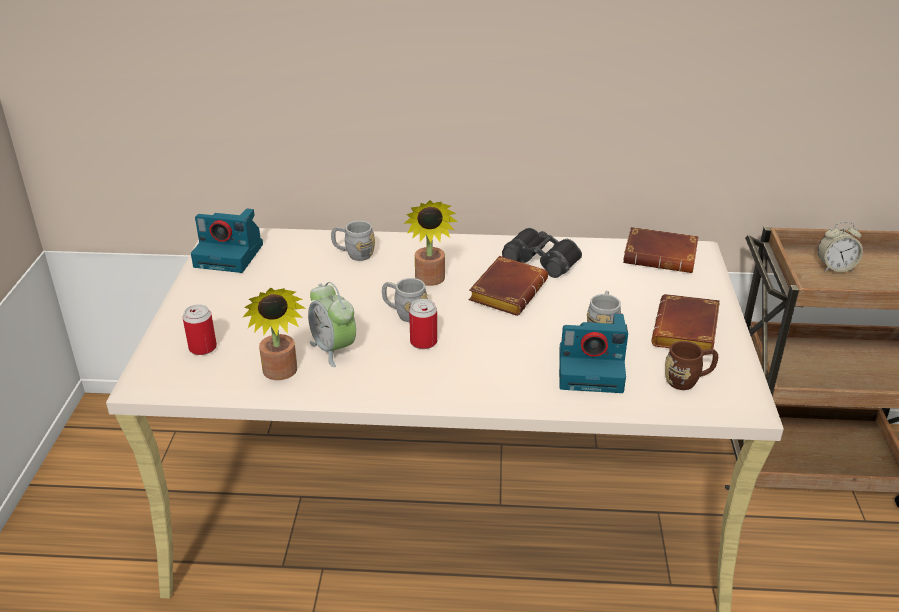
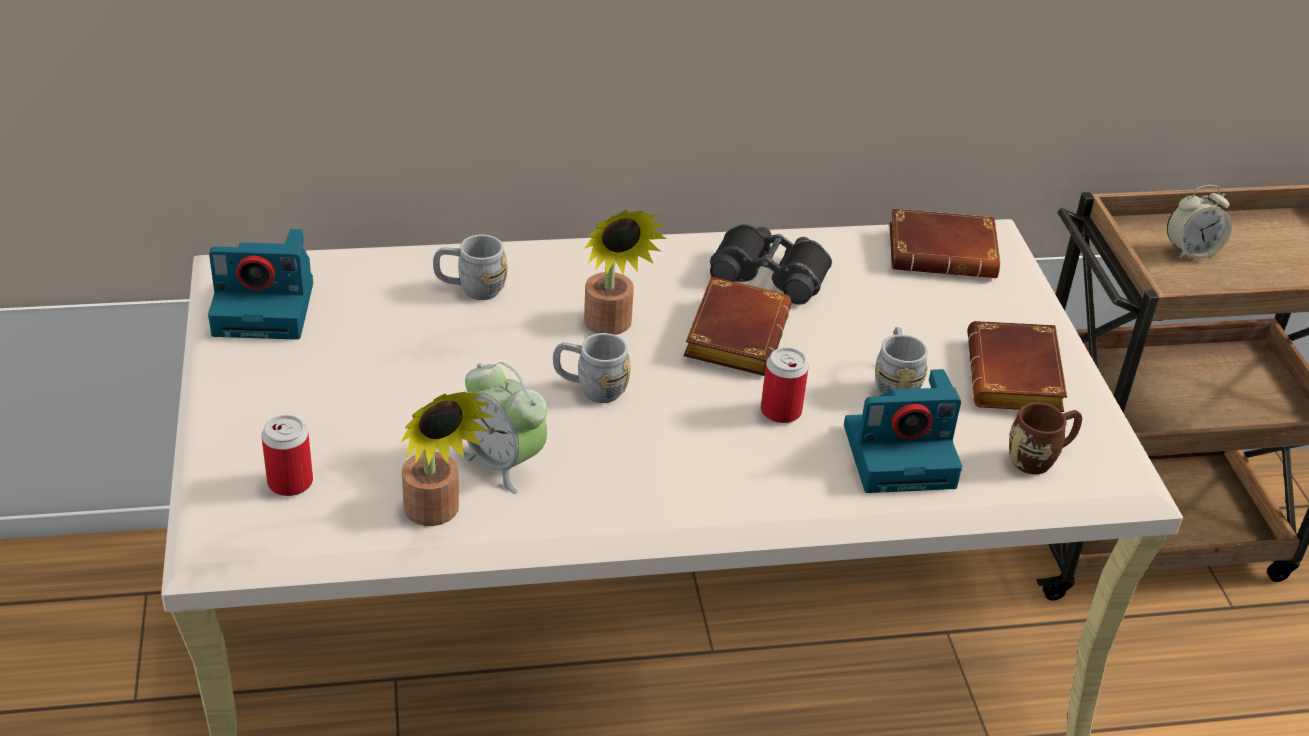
camera: 15 degrees left, 5 degrees up
(423, 342) = (638, 435): can -> can (781, 411)

